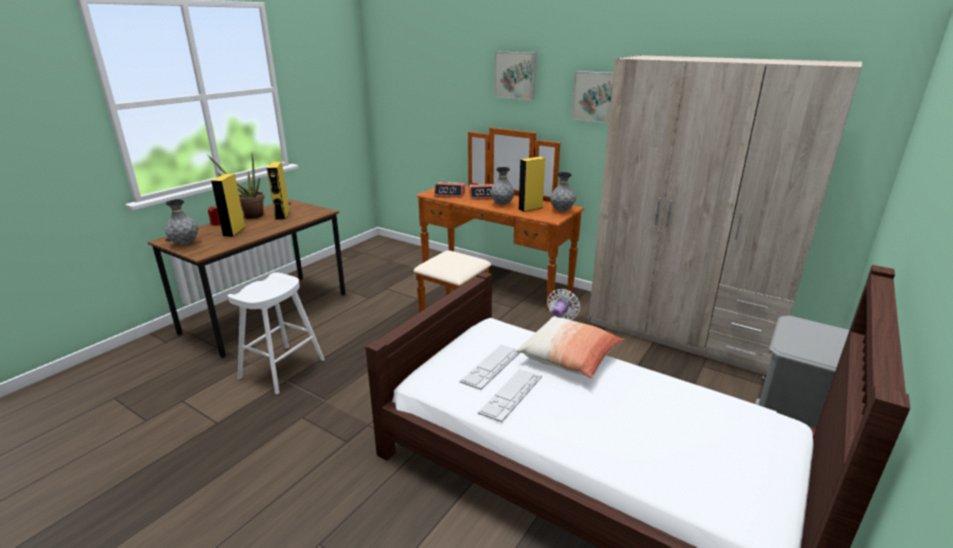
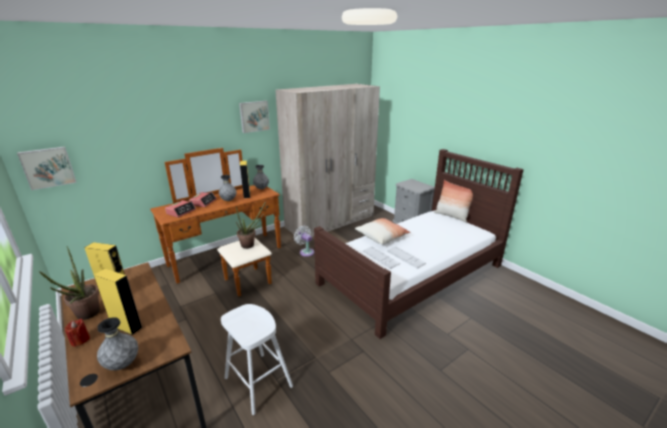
camera: 70 degrees left, 0 degrees up
(459, 263) = (250, 245): none -> potted plant
(516, 75) = (194, 112): picture -> picture (48, 167)
(794, 453) = (451, 216): none -> pillow

